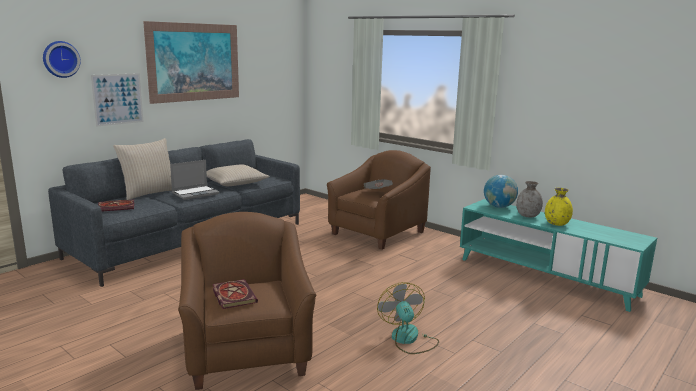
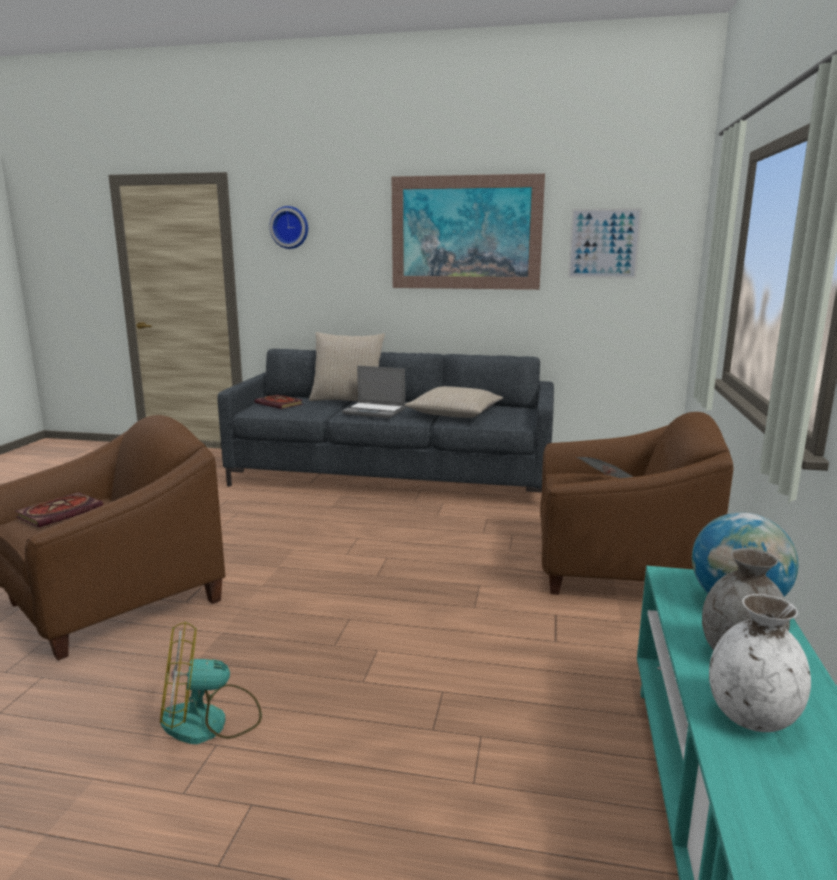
camera: 60 degrees right, 0 degrees up
(118, 99) = (352, 278): picture -> picture (604, 243)
(408, 339) = (210, 721): fan -> fan turned 150 degrees counterclockwise
(556, 224) = (751, 716): yellow vase -> white vase

